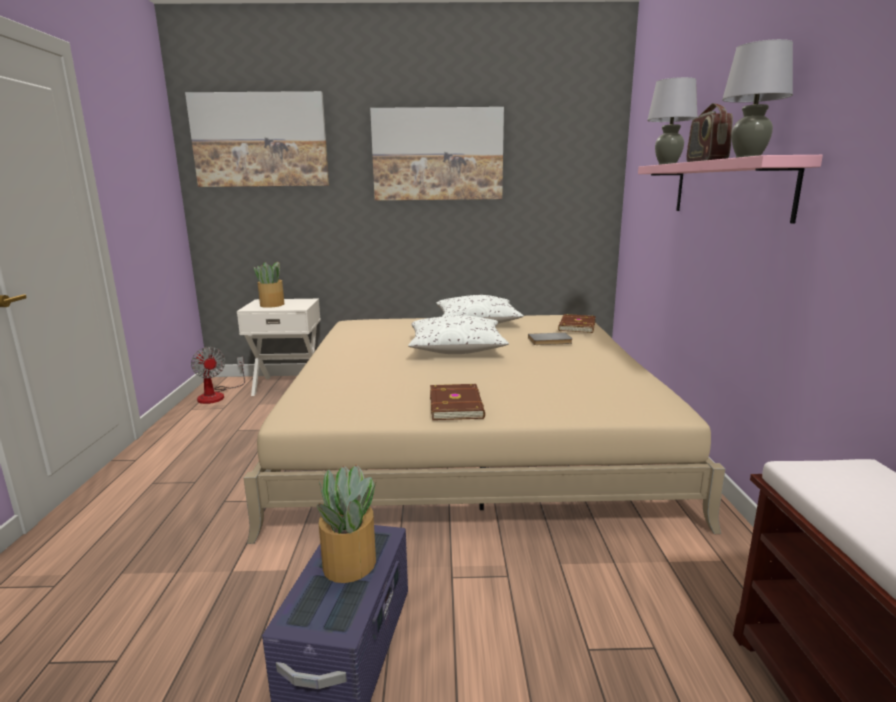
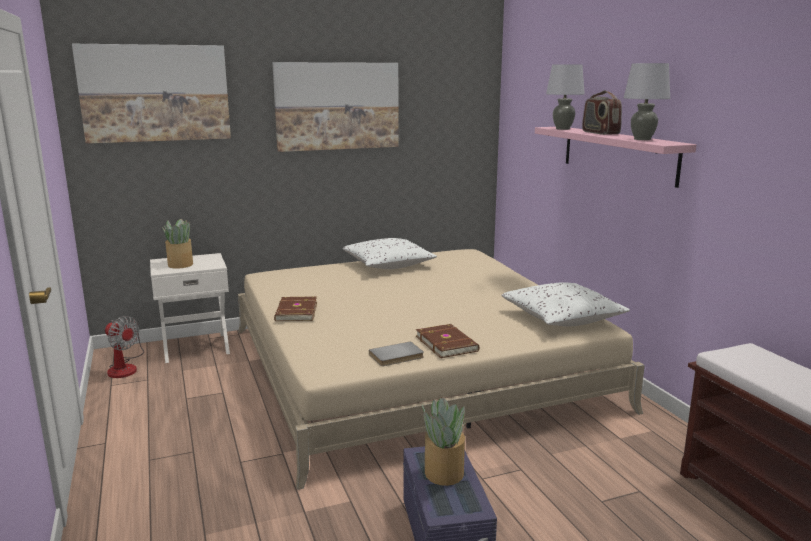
camera: 20 degrees left, 0 degrees up
(456, 348) = (397, 293): white pillow -> white pillow (562, 318)
(550, 341) = (469, 278): grey book -> grey book (397, 356)
(576, 326) = (478, 261): brown book -> brown book (295, 312)

